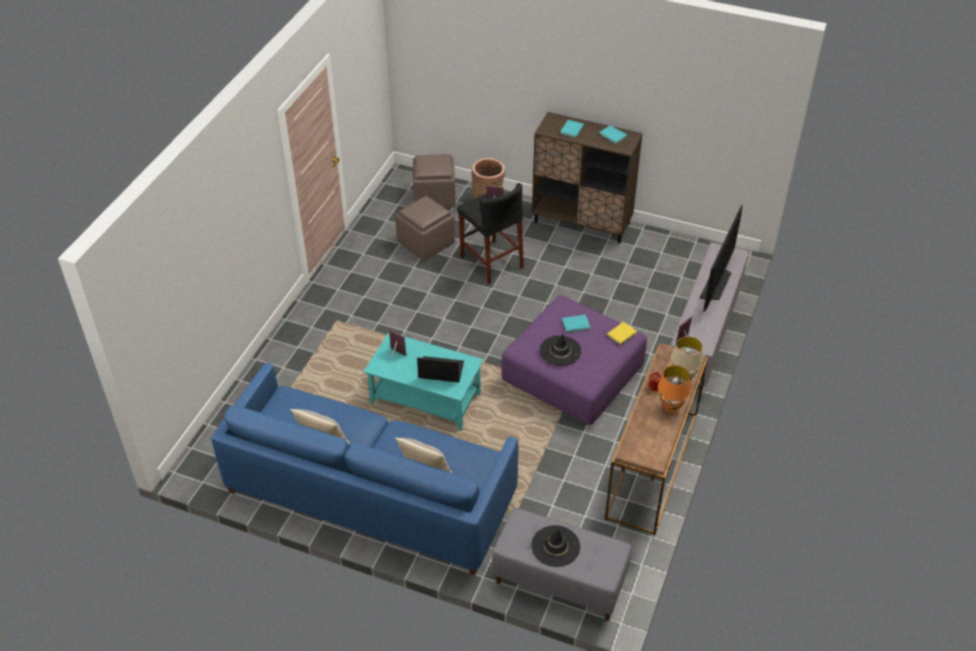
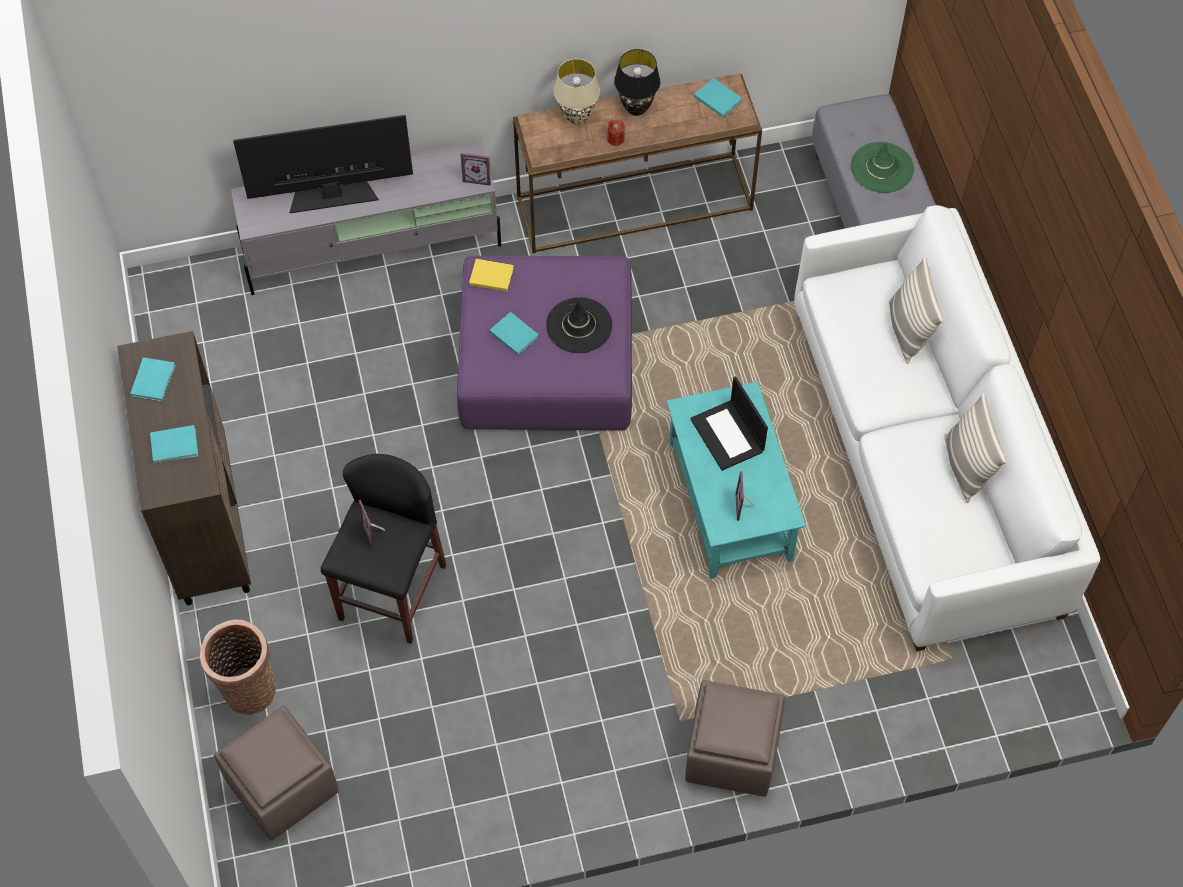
camera: 125 degrees left, 15 degrees up
(370, 493) = (925, 460): blue sofa -> white sofa
(426, 242) = (412, 717): brown ottoman -> brown ottoman (731, 753)
(555, 546) = (882, 168): black hat -> green hat
(650, 449) = (717, 98): none -> turquoise book
(671, 407) = (636, 108): orange table lamp -> black table lamp

